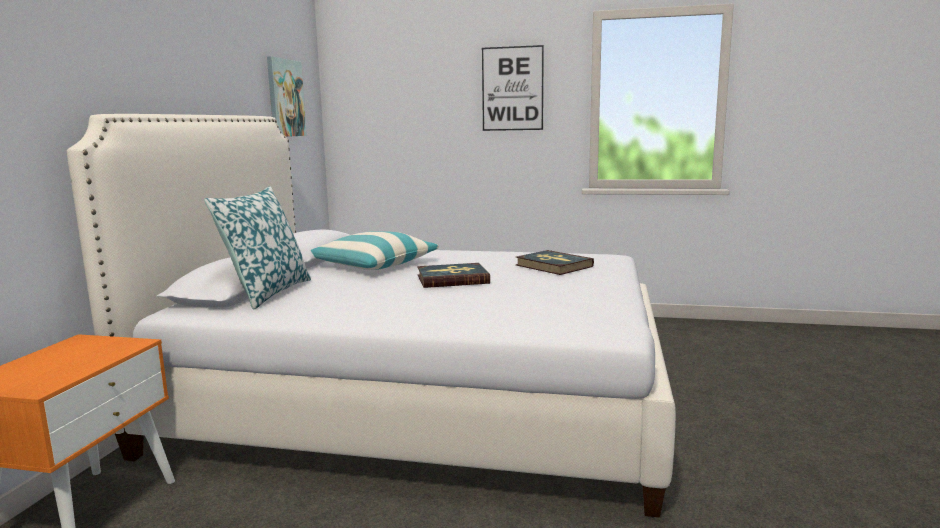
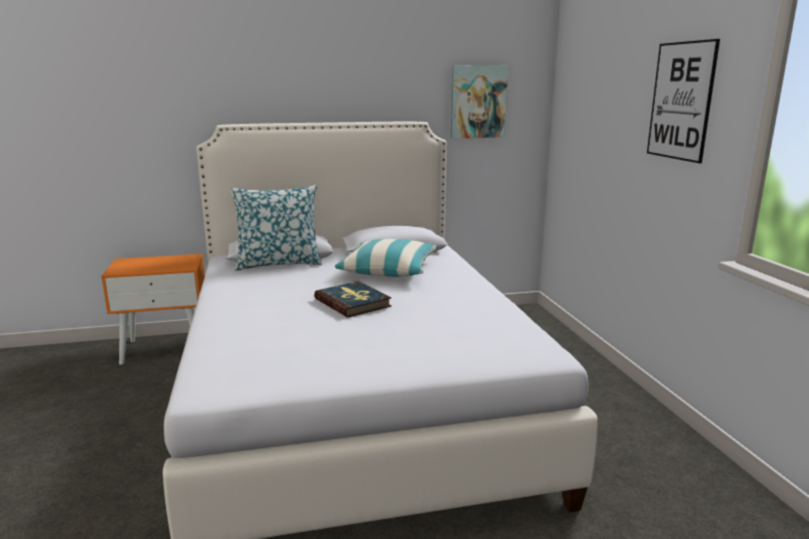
camera: 65 degrees right, 5 degrees up
(553, 266) = (451, 332): book -> none

